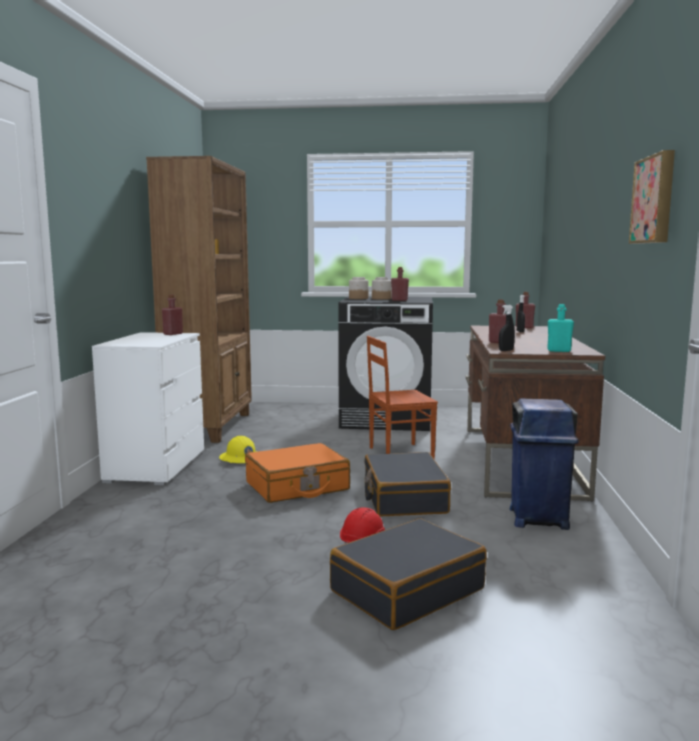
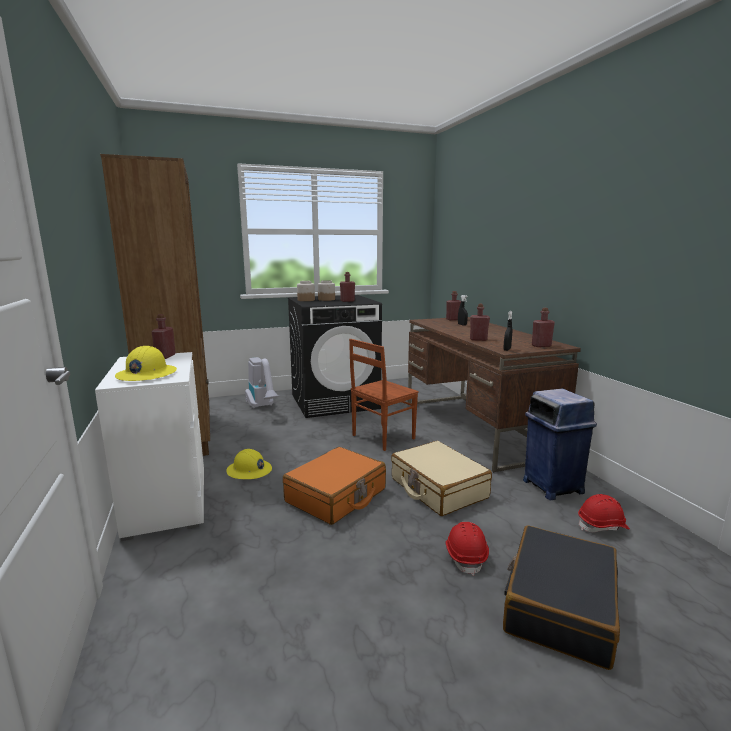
camera: 25 degrees left, 5 degrees up
(139, 341) = (146, 375): none -> yellow hard hat
(306, 415) = (263, 407): none -> vacuum cleaner
(404, 498) = (438, 488): black suitcase -> beige suitcase
(547, 555) = (602, 526): none -> red hard hat
(559, 351) = (541, 346): turquoise bottle -> red bottle
(655, 200) = (679, 226): picture -> none

